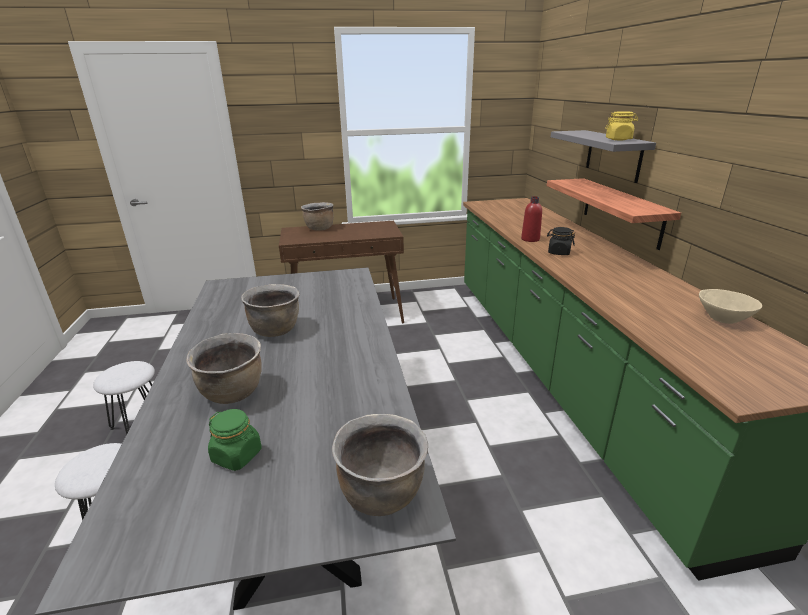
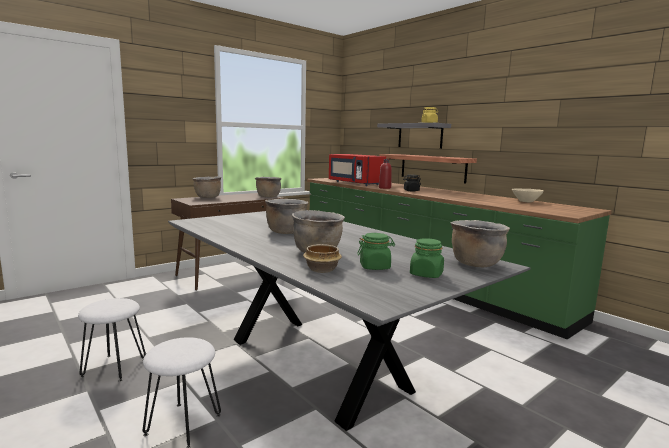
camera: 30 degrees left, 15 degrees down
(174, 442) = (322, 269): none -> bowl
(265, 502) = (426, 274): none -> green jar
(387, 232) = (268, 196): none -> brown cooking pot
(506, 221) = (354, 183): none -> red microwave

